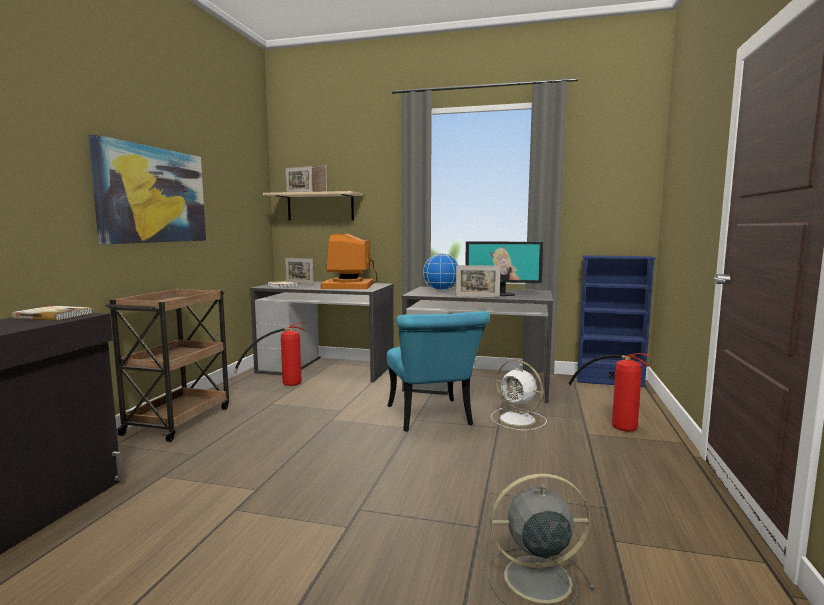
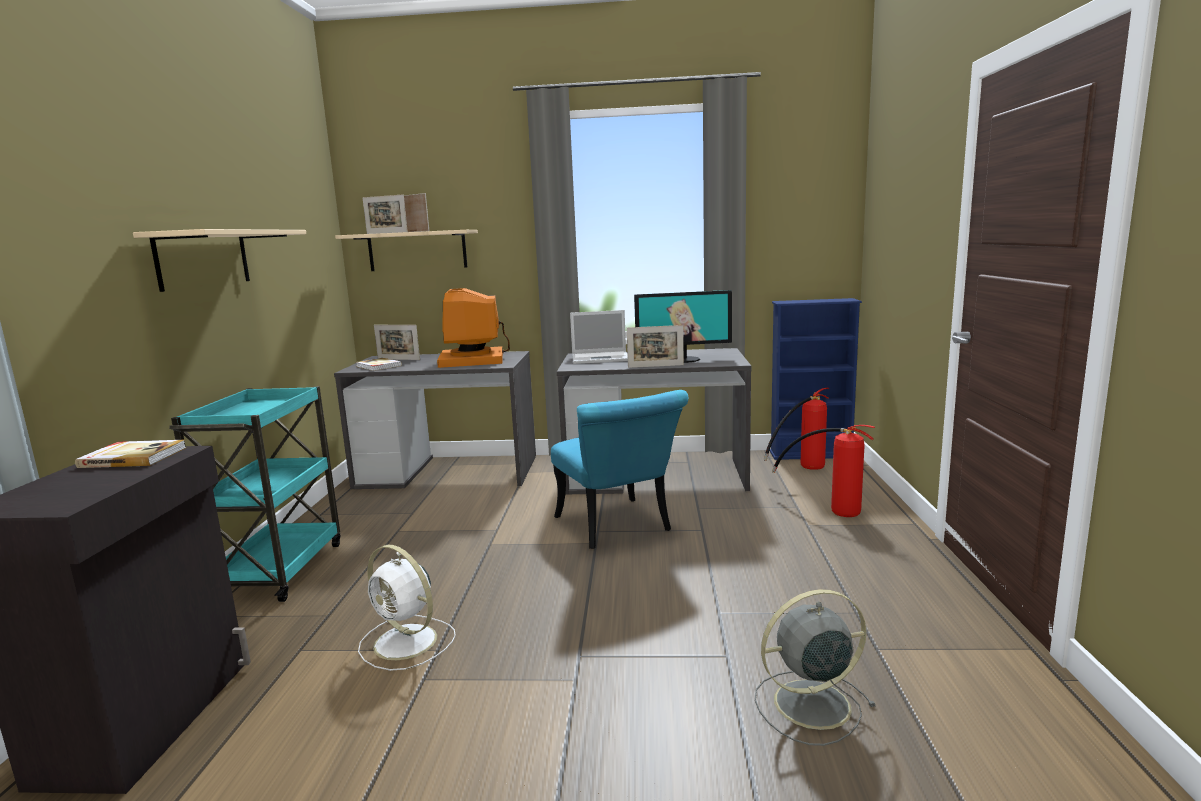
camera: 10 degrees left, 5 degrees up
(153, 195) = (203, 259): picture -> beige shelf
(179, 420) = (279, 569): brown cart -> turquoise cart
(280, 384) = (396, 502): fire extinguisher -> fire extinguisher (802, 469)
(441, 290) = (601, 358): globe -> laptop
(519, 420) = (723, 517): white fan -> white fan (407, 643)

